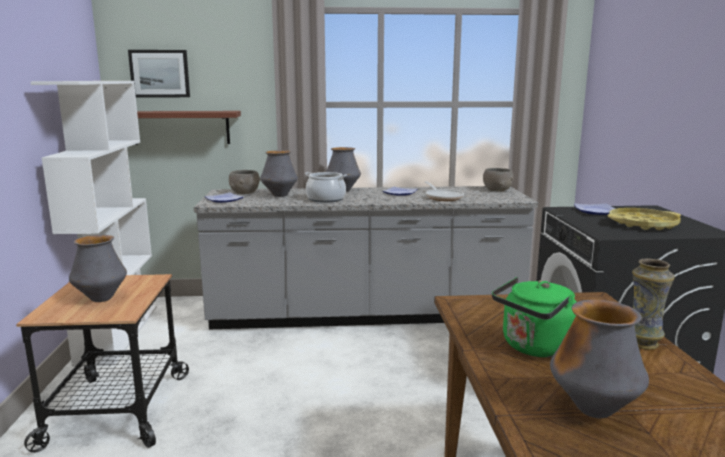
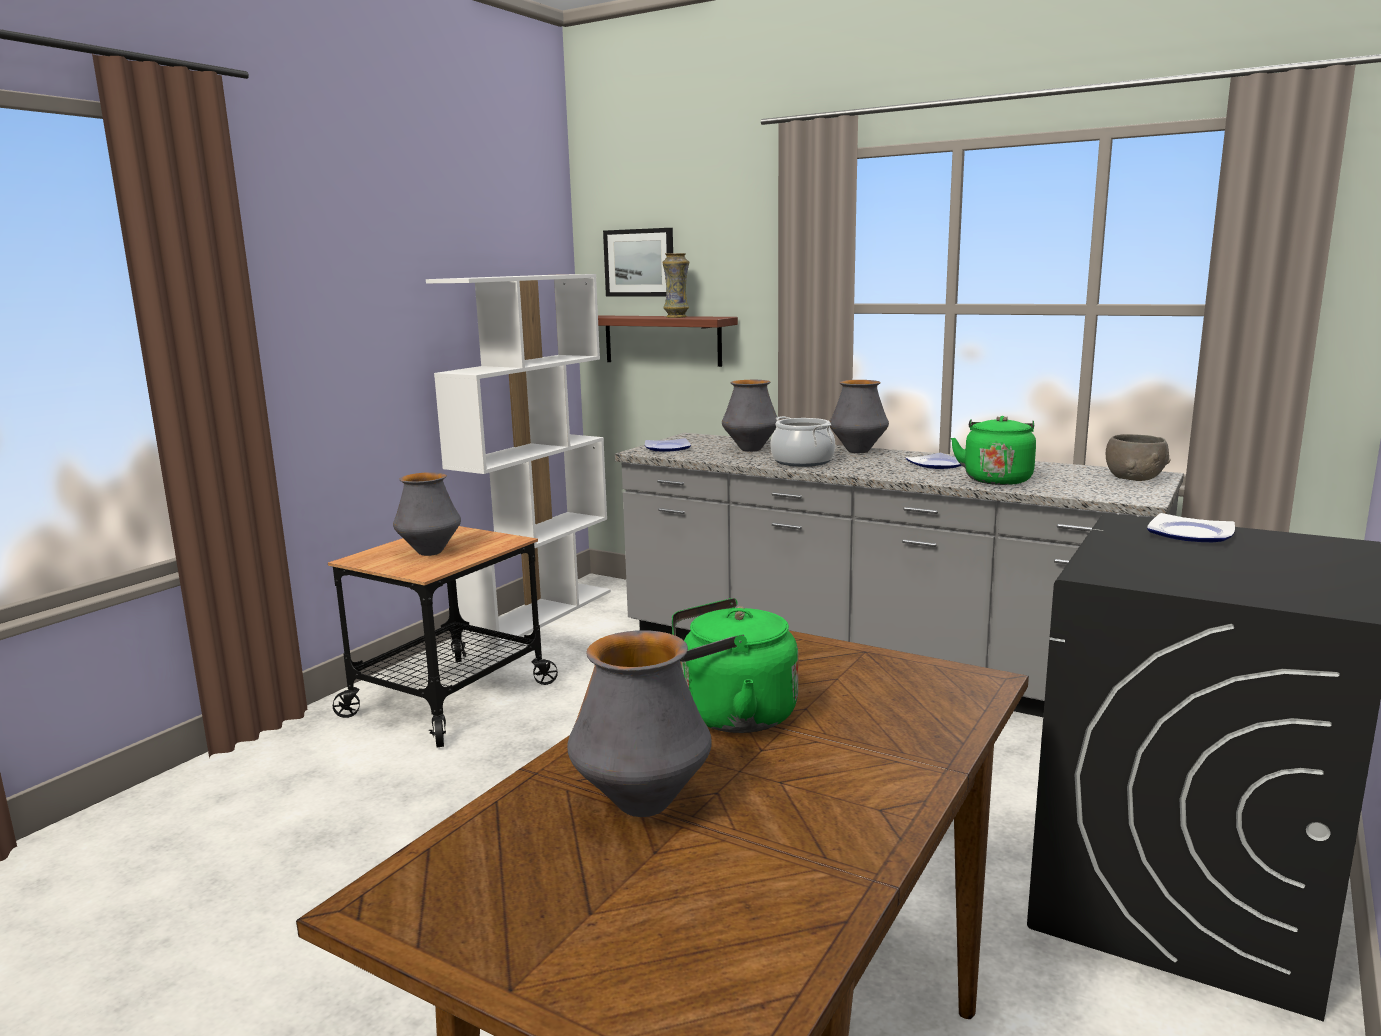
camera: 35 degrees right, 0 degrees up
(245, 192) = (714, 441): grey bowl -> none
(443, 197) = (997, 479): frying pan -> green kettle
(642, 224) = (1228, 568): yellow tray -> none
(643, 343) = (913, 757): vase -> vase (677, 317)

